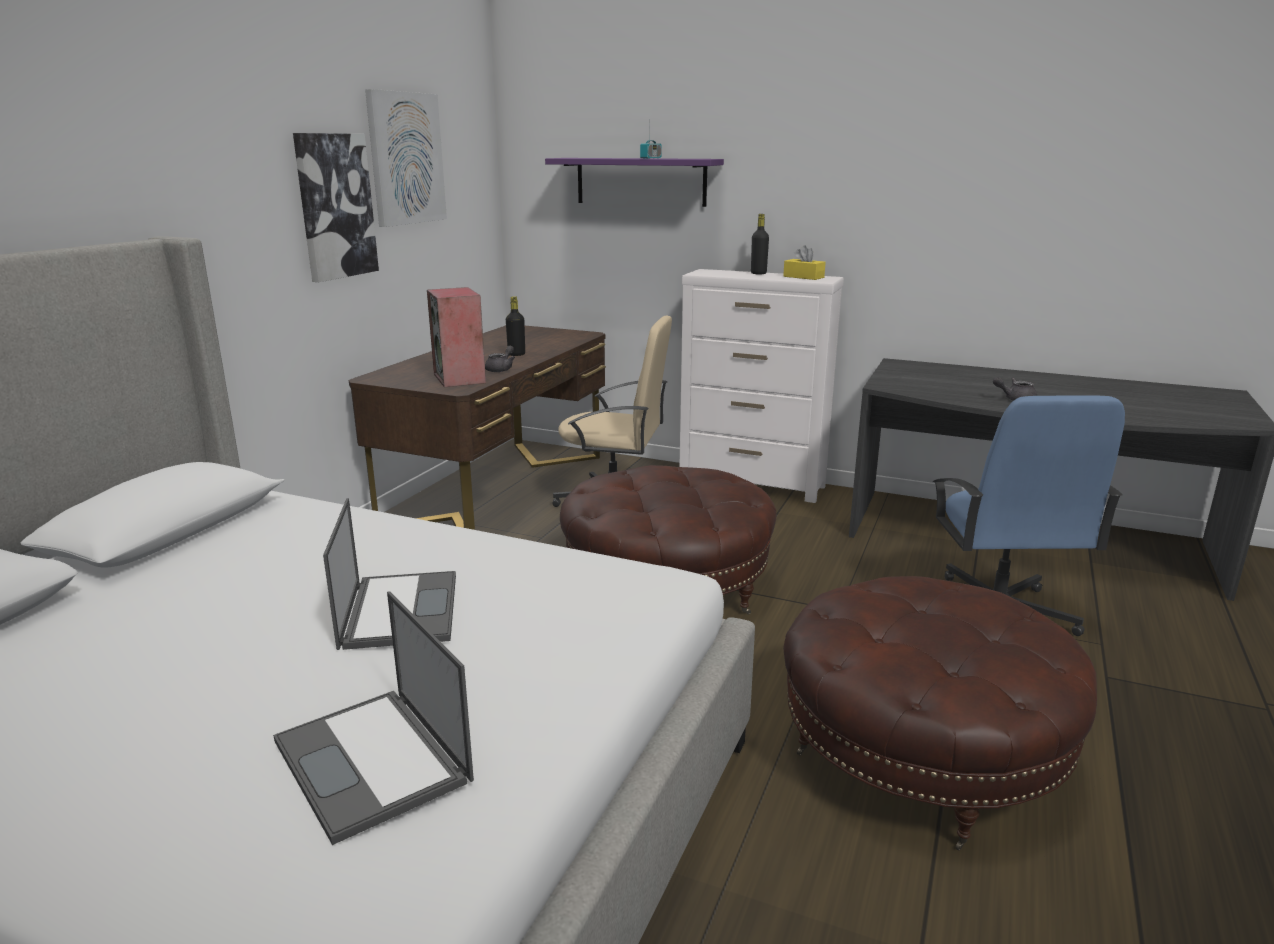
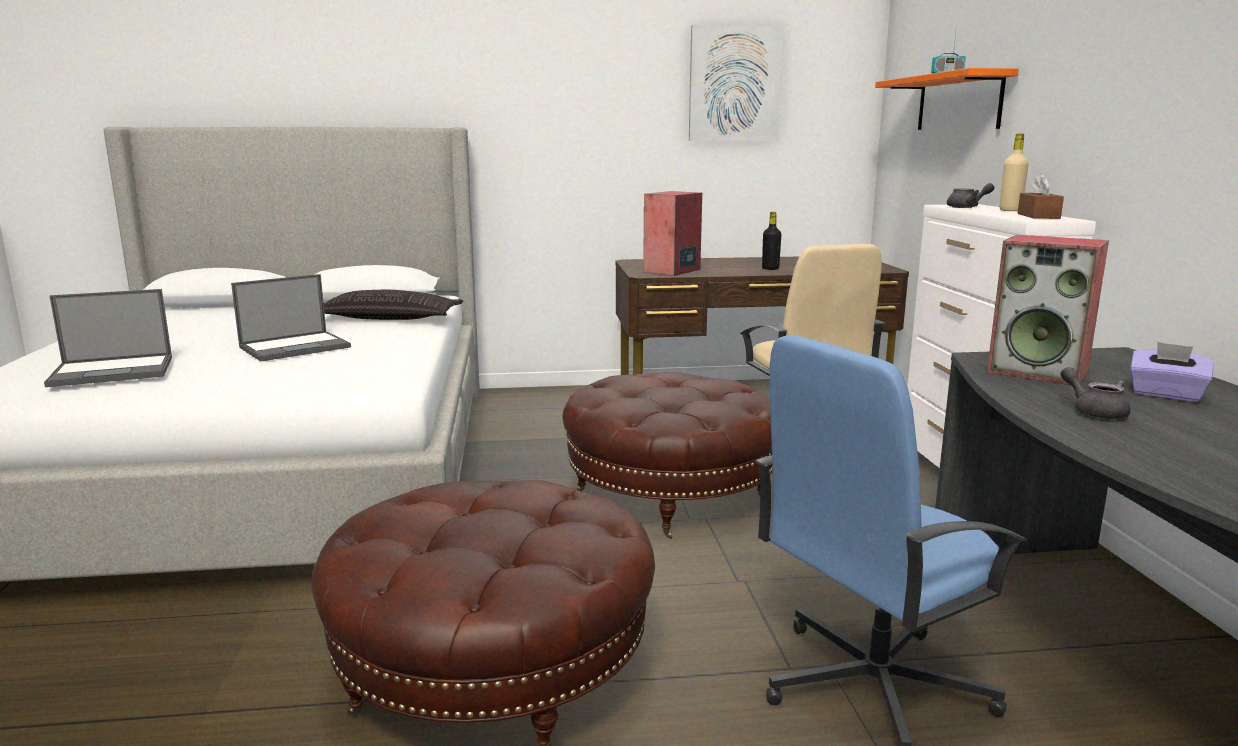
camera: 60 degrees right, 5 degrees down
(316, 536) = (388, 318): none -> pillow
(335, 206) = (638, 120): picture -> none
(373, 762) = (114, 371): laptop -> laptop turned 135 degrees counterclockwise
(501, 369) = (718, 272): grey teapot -> grey teapot (967, 207)
(640, 181) = (958, 102): purple shelf -> orange shelf
(758, 273) = (1010, 210): black bottle -> beige bottle
(803, 277) = (1038, 216): yellow tissue box -> brown tissue box
(926, 385) = (1039, 372): none -> speaker
(989, 380) = (1166, 394): none -> purple tissue box

